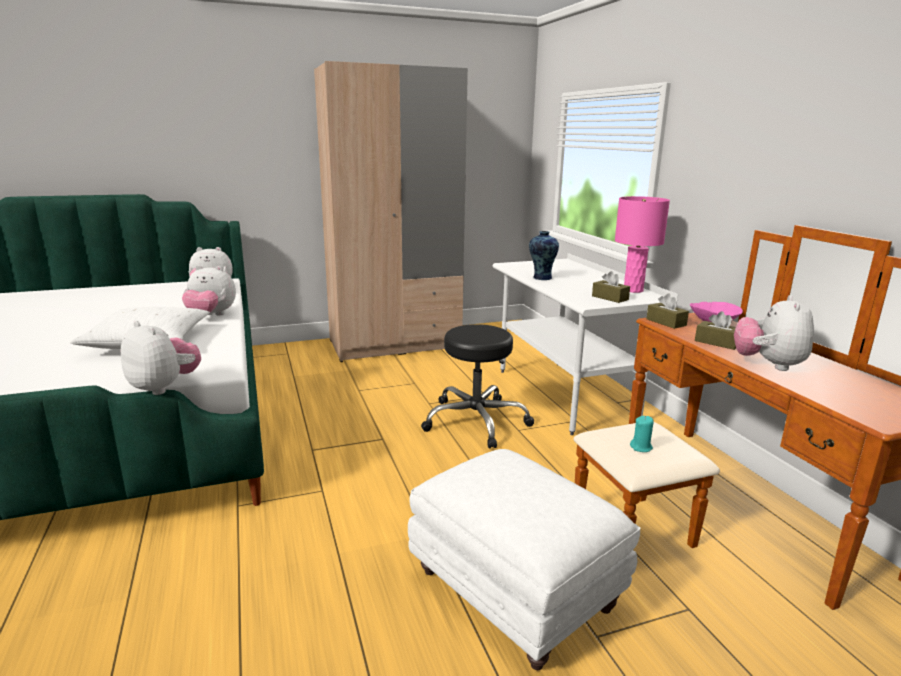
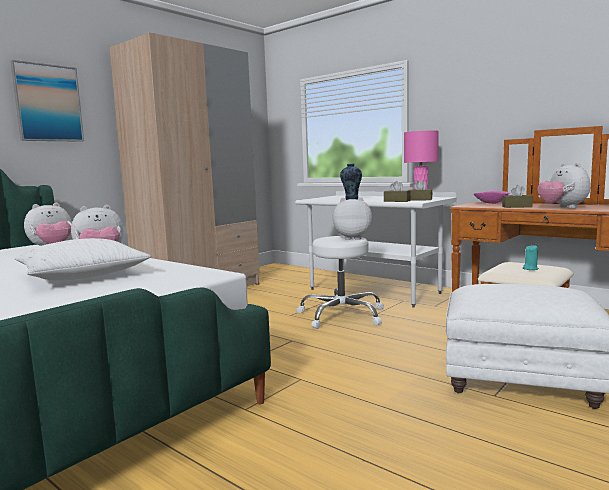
camera: 30 degrees left, 10 degrees down
(164, 387) = (190, 287): plush toy -> plush toy (352, 238)
(246, 136) = (48, 103): none -> picture
(476, 421) = (341, 315): black stool -> white stool
(666, 322) = (469, 205): brown tissue box -> brown tissue box (397, 201)

